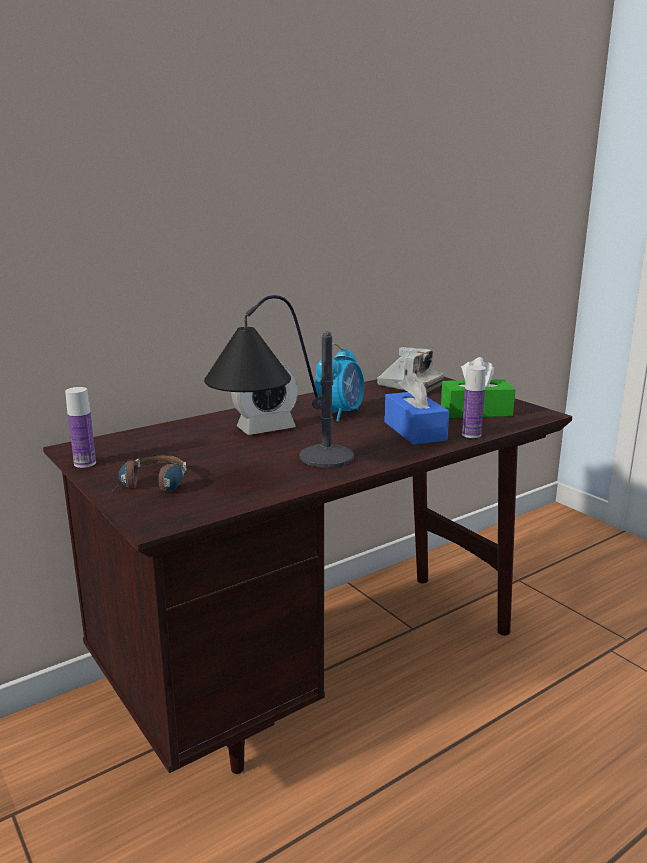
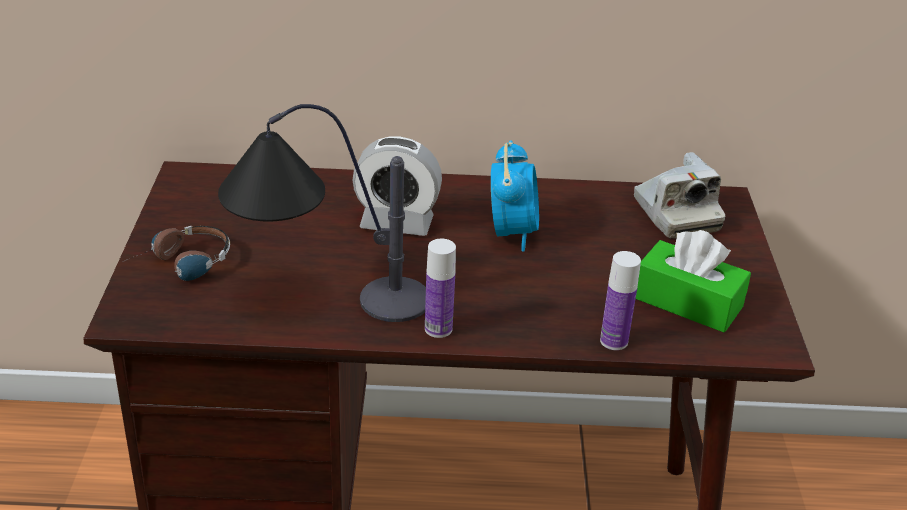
camera: 35 degrees right, 15 degrees up
(85, 463) = (168, 203): bottle -> bottle (438, 329)
(340, 413) = (512, 232): alarm clock -> alarm clock turned 60 degrees counterclockwise
(414, 431) = (554, 302): blue tissue box -> none

